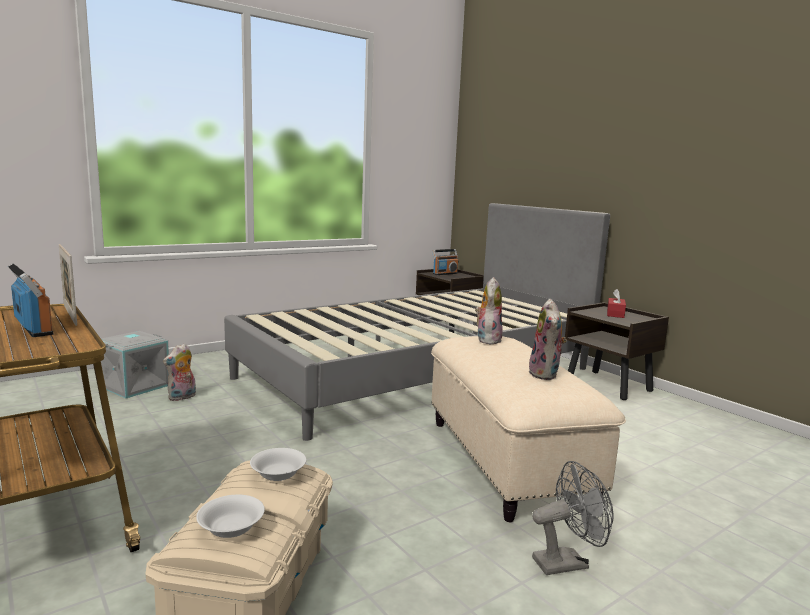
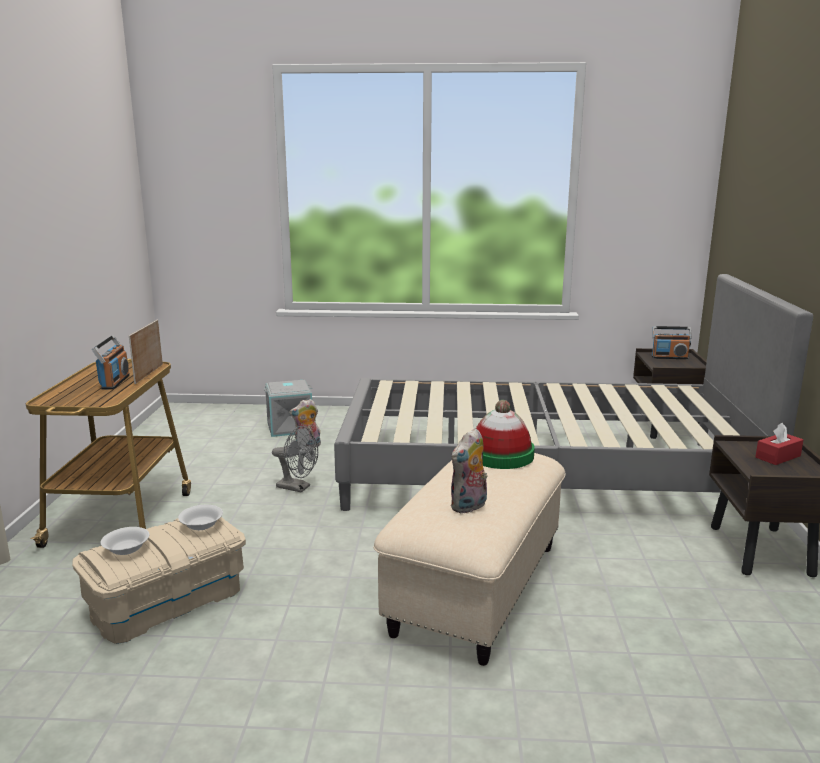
camera: 40 degrees right, 5 degrees up
(487, 339) = (501, 455): plush toy -> hat
(567, 562) = (382, 687): grey fan -> grey fan (298, 487)

